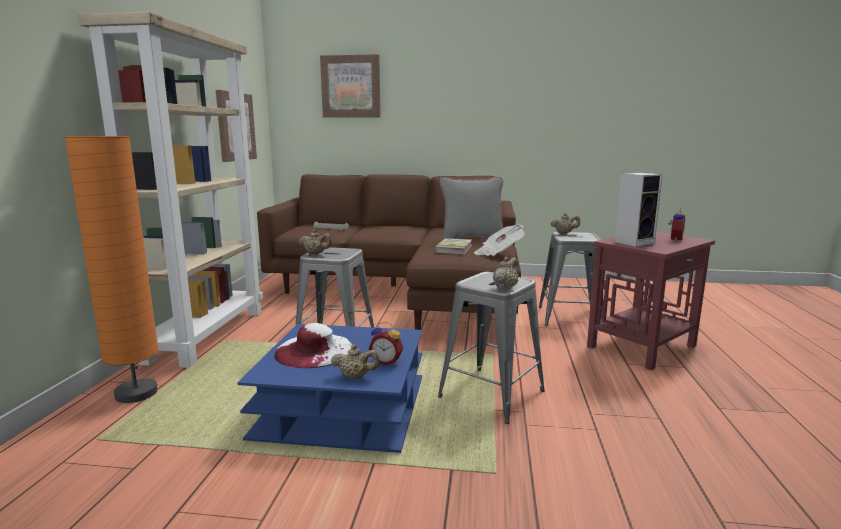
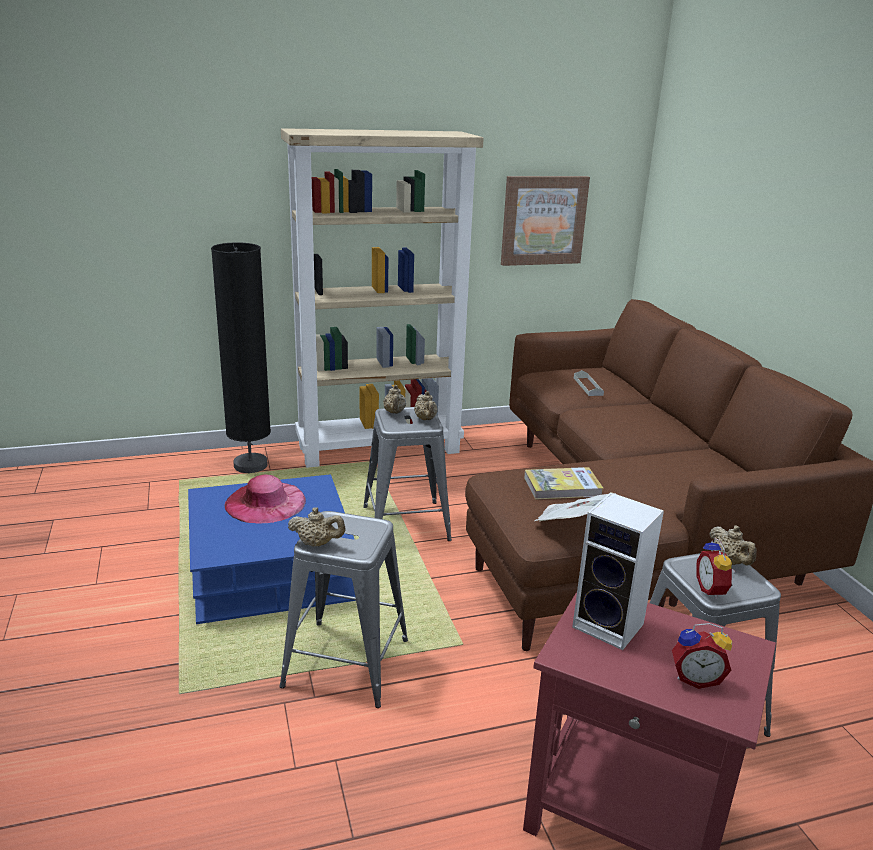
camera: 65 degrees right, 10 degrees up
(136, 393) = (250, 465): orange floor lamp -> black floor lamp
(314, 351) = (265, 502): white hat -> pink hat
(351, 87) = (726, 178): picture -> none
(355, 377) = (215, 538): beige teapot -> beige teapot (426, 419)
(387, 361) = (256, 546): alarm clock -> alarm clock (713, 590)
(472, 239) = (643, 491): grey pillow -> none

